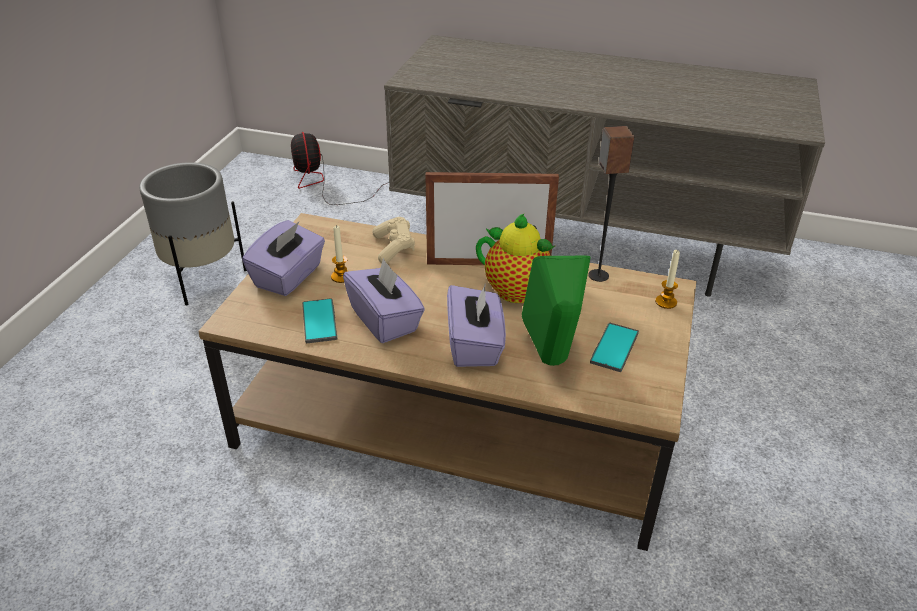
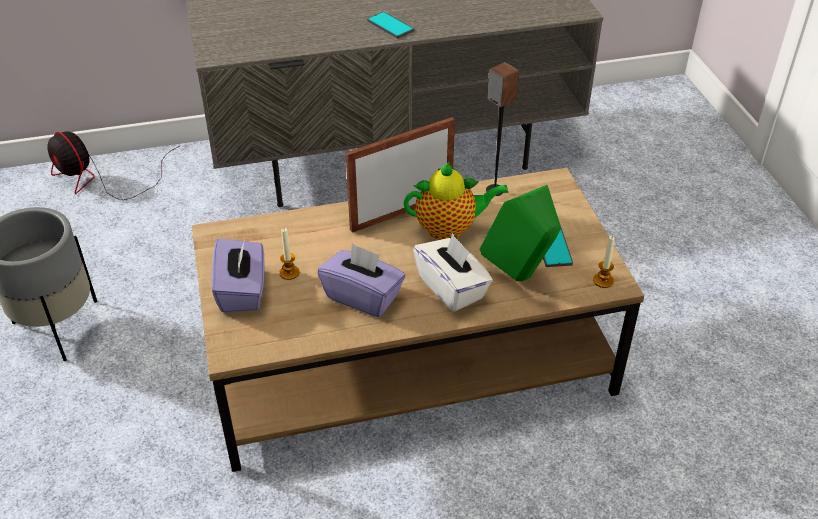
camera: 30 degrees left, 5 degrees up
(319, 321) = (309, 320): phone -> phone (390, 26)
(394, 248) = (310, 228): beige game controller -> none
(475, 345) = (452, 288): purple tissue box -> white tissue box
(666, 302) = (560, 194): candle -> candle (603, 281)

